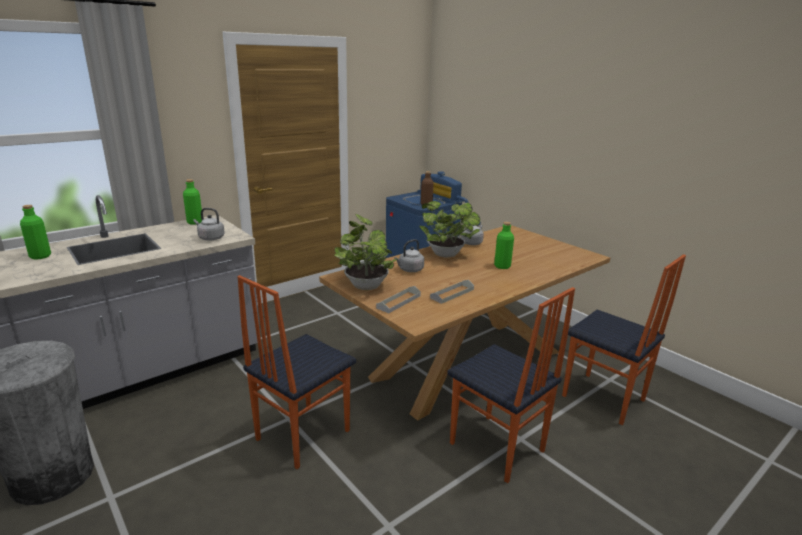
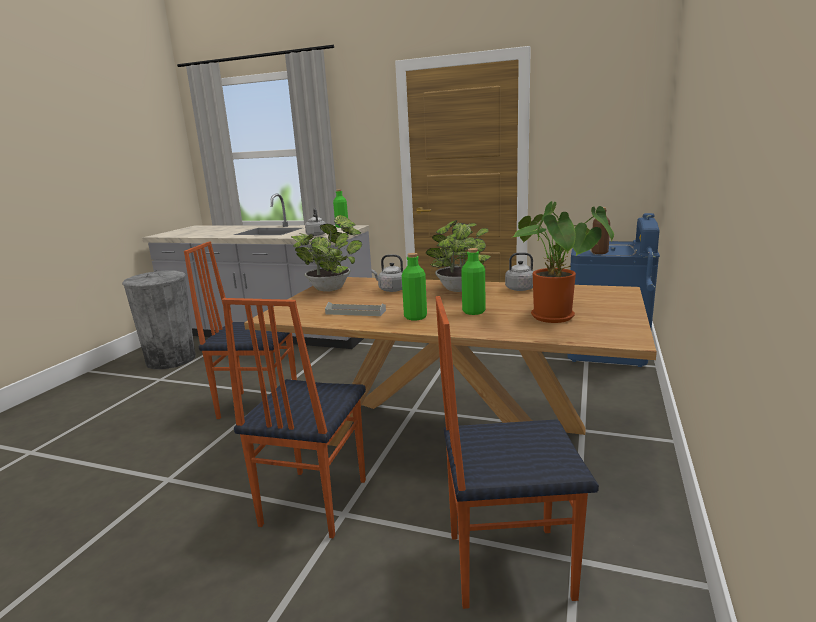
camera: 60 degrees right, 5 degrees down
(40, 256) = (237, 229): green bottle -> green bottle (415, 317)
(399, 302) = (309, 303): grey tray -> none
(541, 255) = (557, 318): none -> potted plant
(603, 399) = (507, 564): chair -> chair turned 75 degrees clockwise

